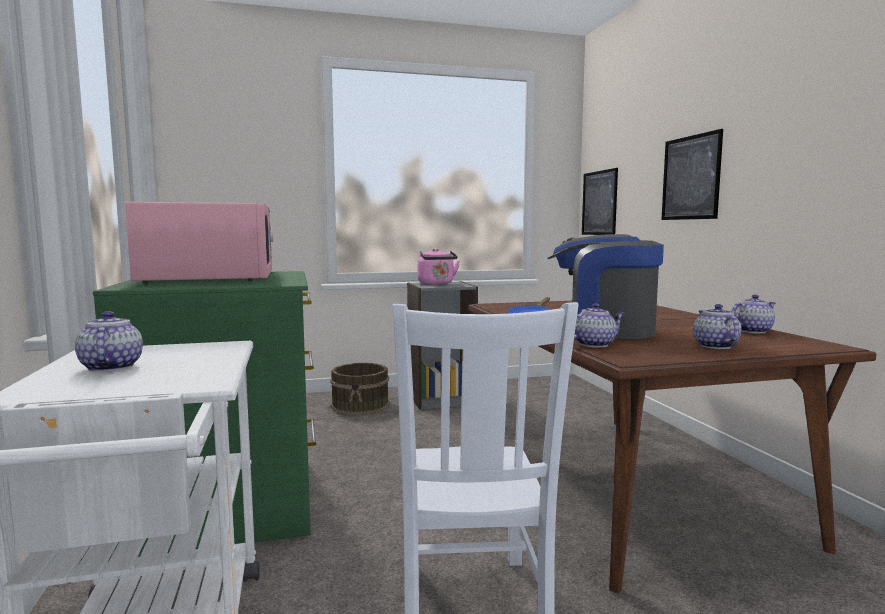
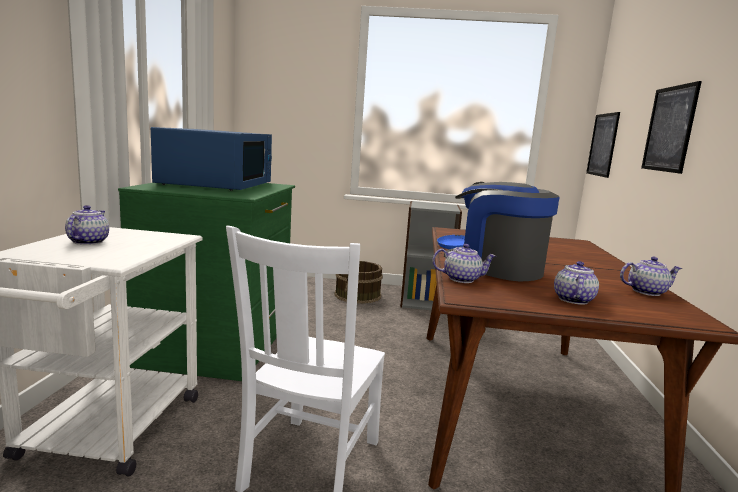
camera: 20 degrees right, 5 degrees up
(211, 277) = (217, 184): pink microwave -> blue microwave
(436, 284) = (431, 205): pink kettle -> none

